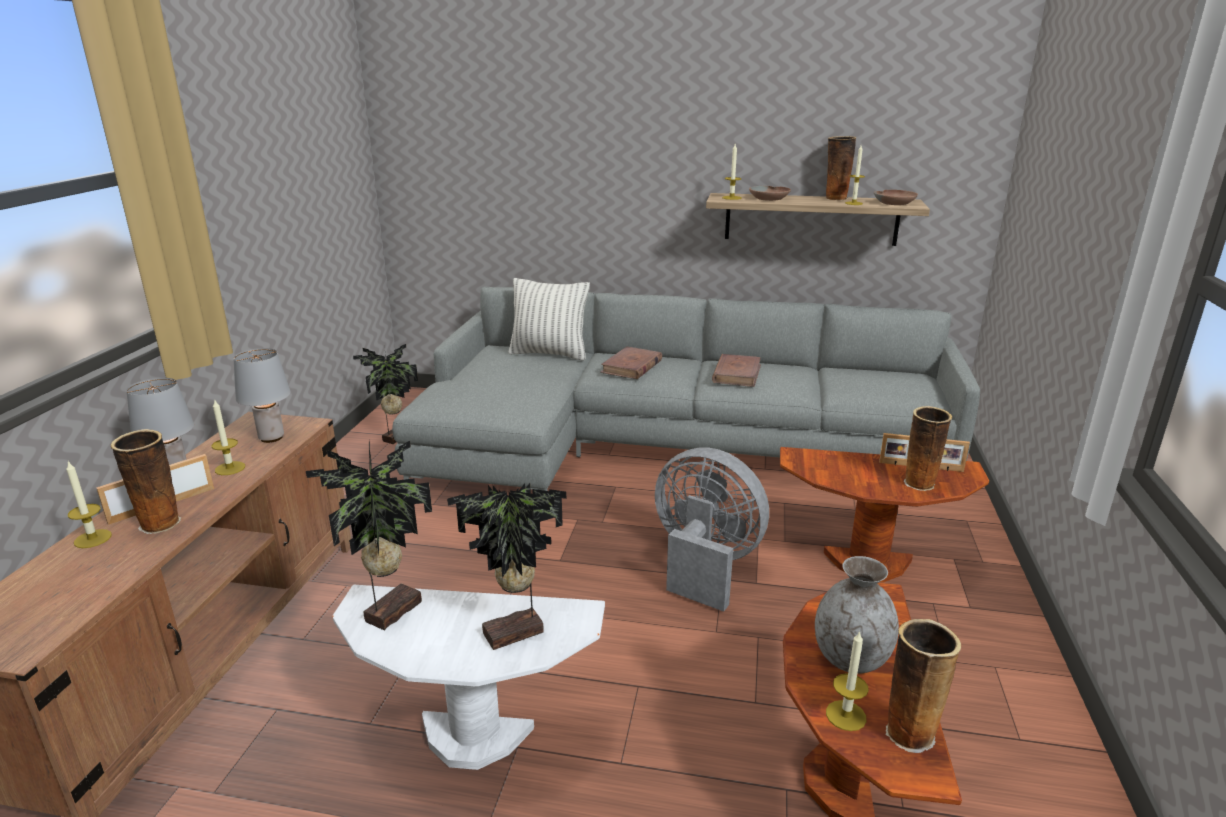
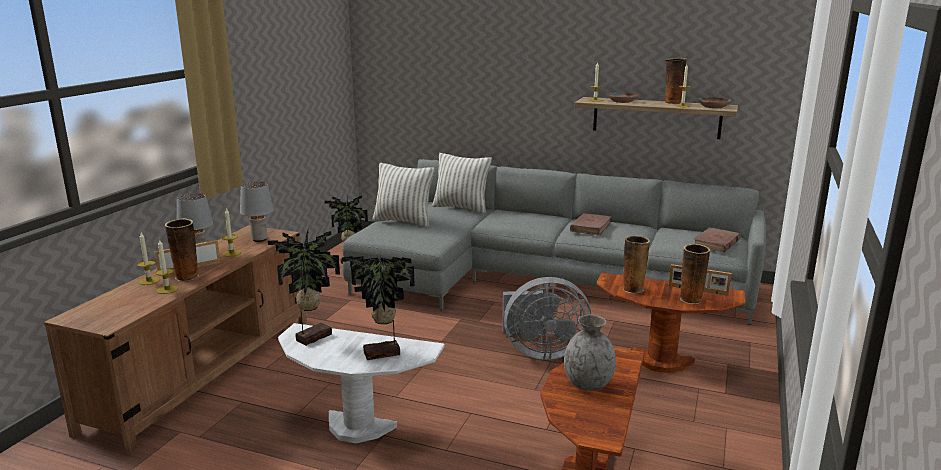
camera: 10 degrees right, 5 degrees down
(475, 381) = (403, 221): none -> pillow
(631, 367) = (515, 218): brown book -> brown book (716, 243)
(704, 564) = (541, 352): grey fan -> grey fan turned 135 degrees clockwise
(846, 715) = (570, 409): candle -> candle (167, 289)
(909, 732) = (606, 420): vase -> vase (633, 289)

